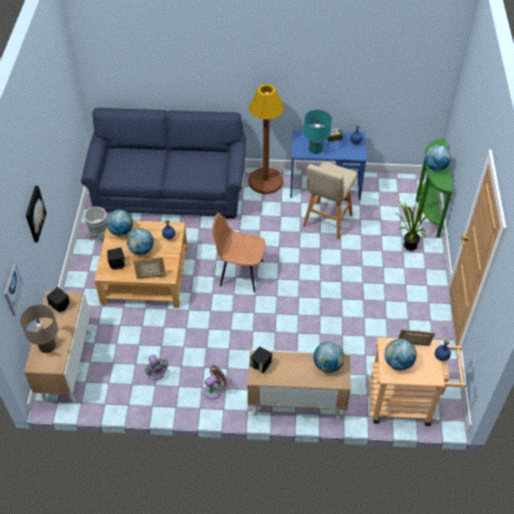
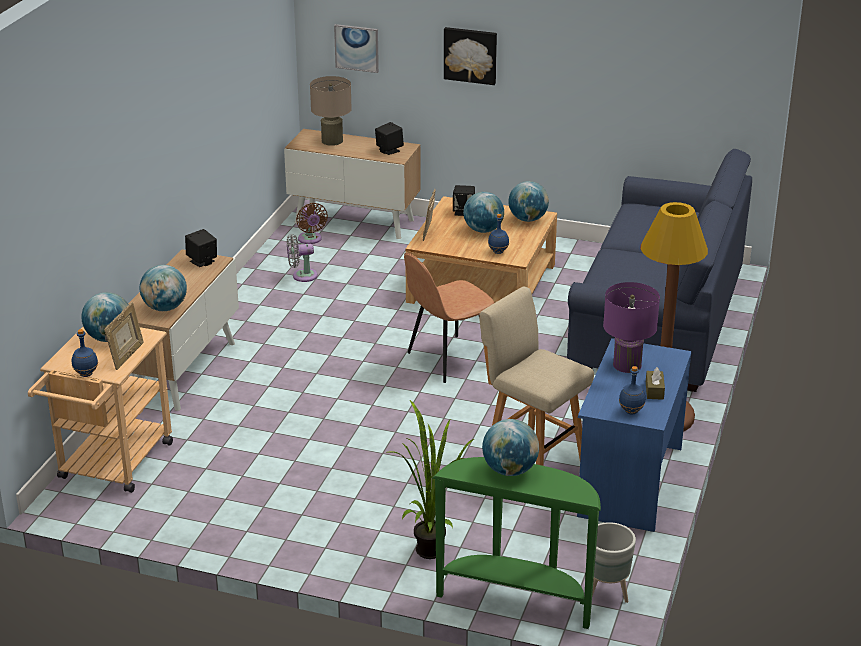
camera: 105 degrees right, 20 degrees down
(100, 236) = (574, 256): grey planter -> grey planter (607, 594)
(214, 390) = (248, 312): brown fan -> brown fan (310, 240)
(240, 273) = (448, 360): brown chair -> brown chair turned 150 degrees counterclockwise
(315, 149) = (627, 365): turquoise table lamp -> purple table lamp

